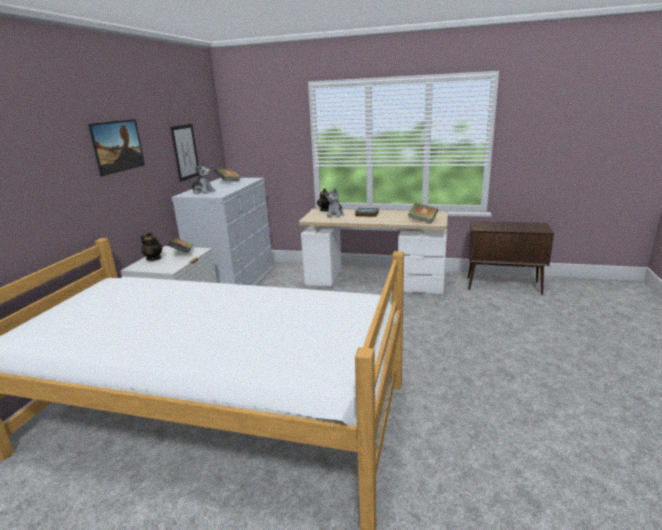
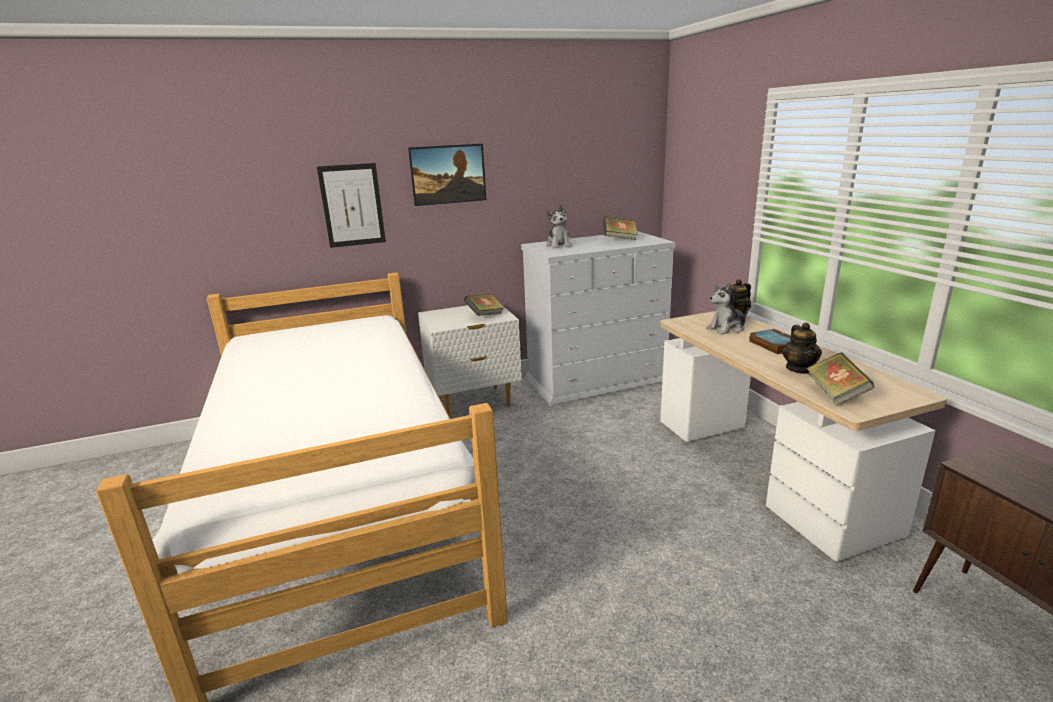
camera: 55 degrees right, 0 degrees up
(154, 258) = (459, 311): teapot -> teapot (799, 369)
(185, 152) = (571, 189): picture -> picture (352, 205)

